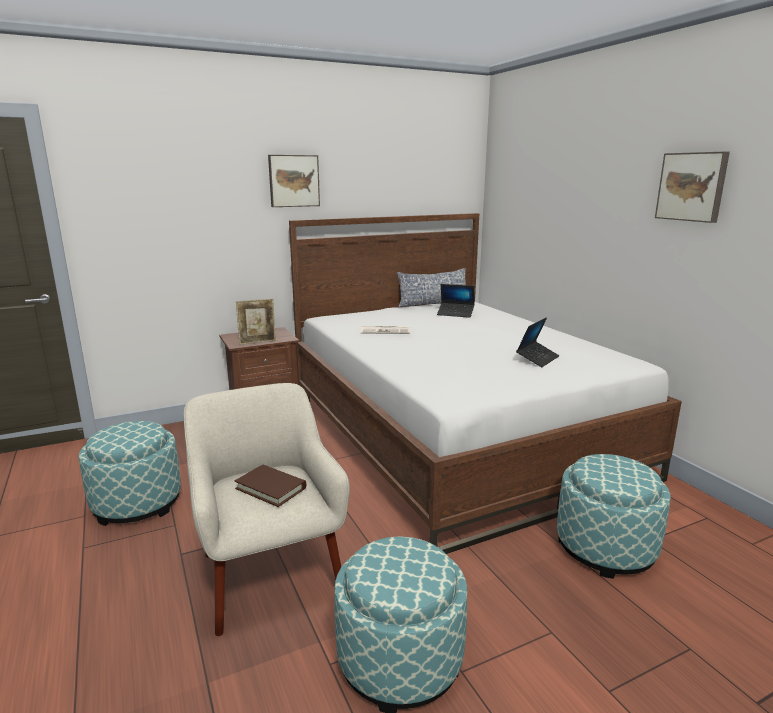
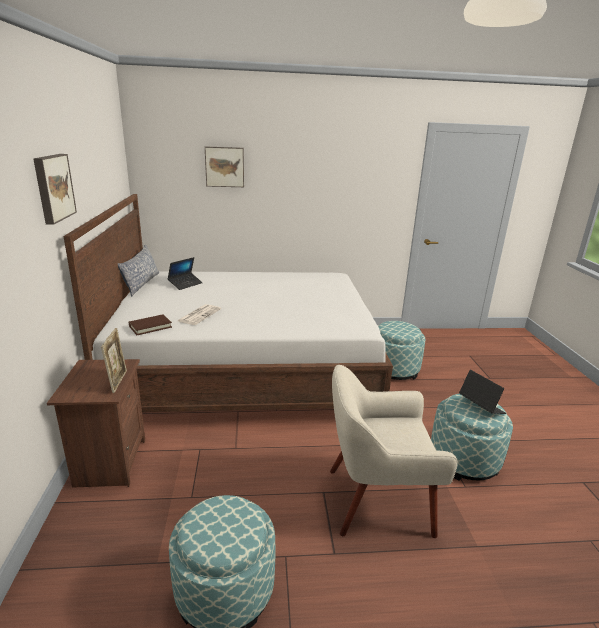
camera: 70 degrees left, 5 degrees up
(271, 488) = (395, 433): brown book -> brown book (150, 326)
(537, 358) = (312, 290): laptop -> laptop (481, 407)
(692, 186) = (336, 170): picture -> picture (225, 167)

